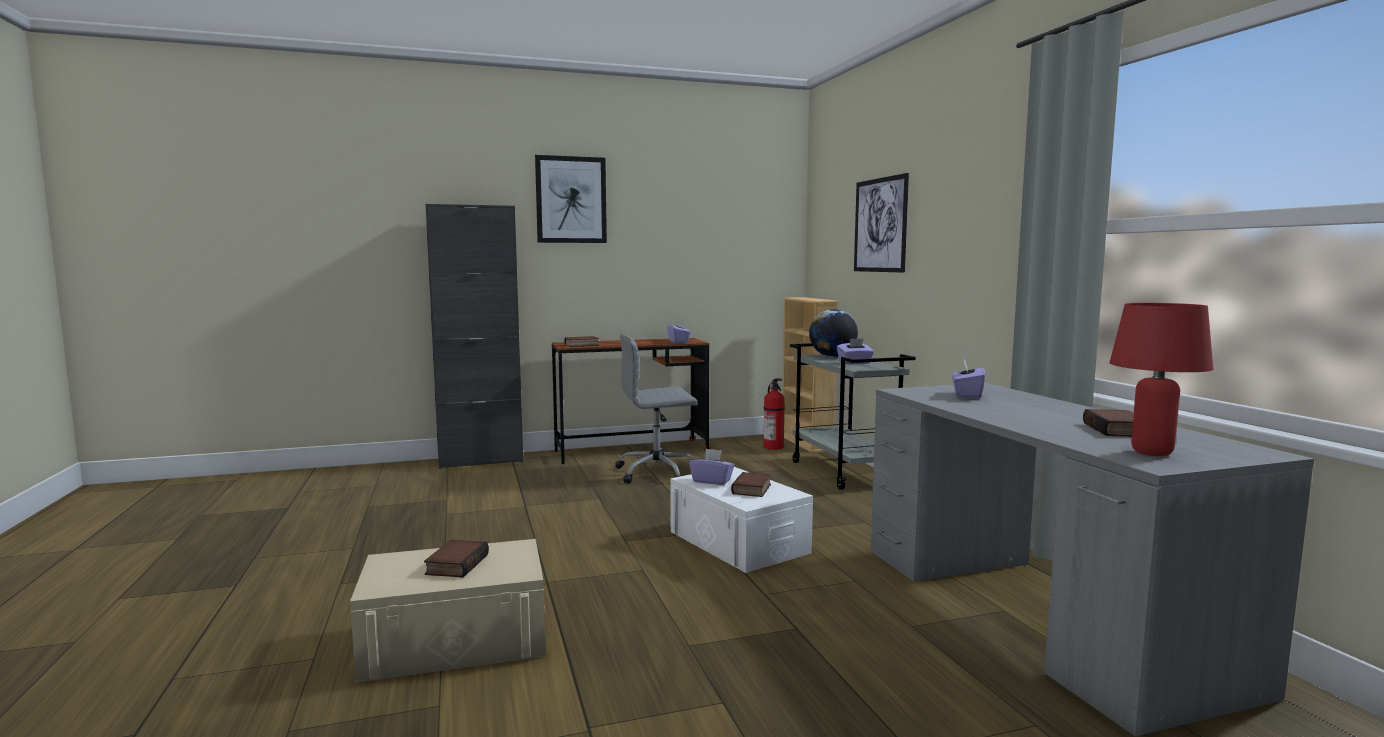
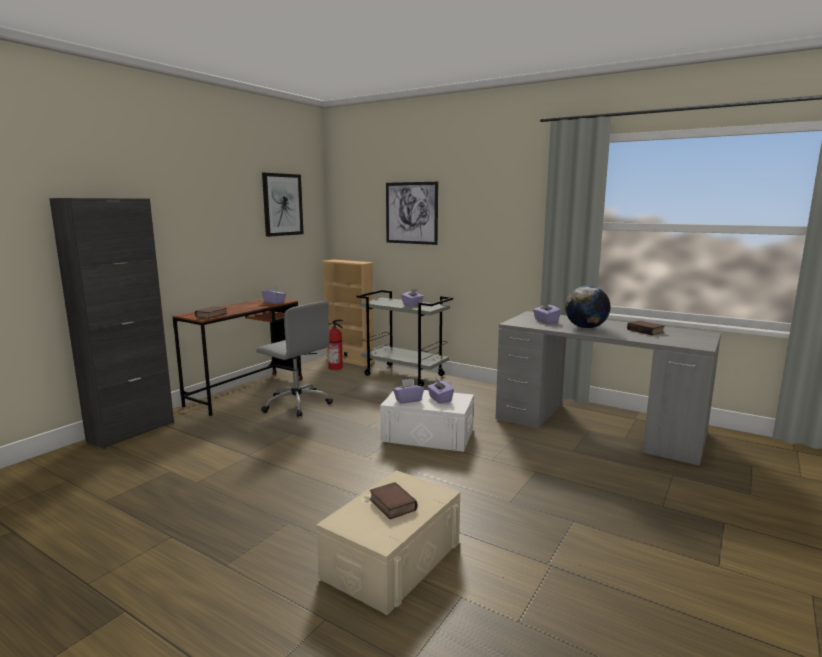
camera: 40 degrees left, 5 degrees up
(571, 200) = (176, 190): picture -> picture (282, 204)
(658, 473) = (296, 404): grey office chair -> grey office chair turned 90 degrees counterclockwise
(753, 489) = (439, 399): book -> purple tissue box
(832, 356) = (386, 301): globe -> globe (586, 328)
(1153, 453) = (685, 341): red table lamp -> none

